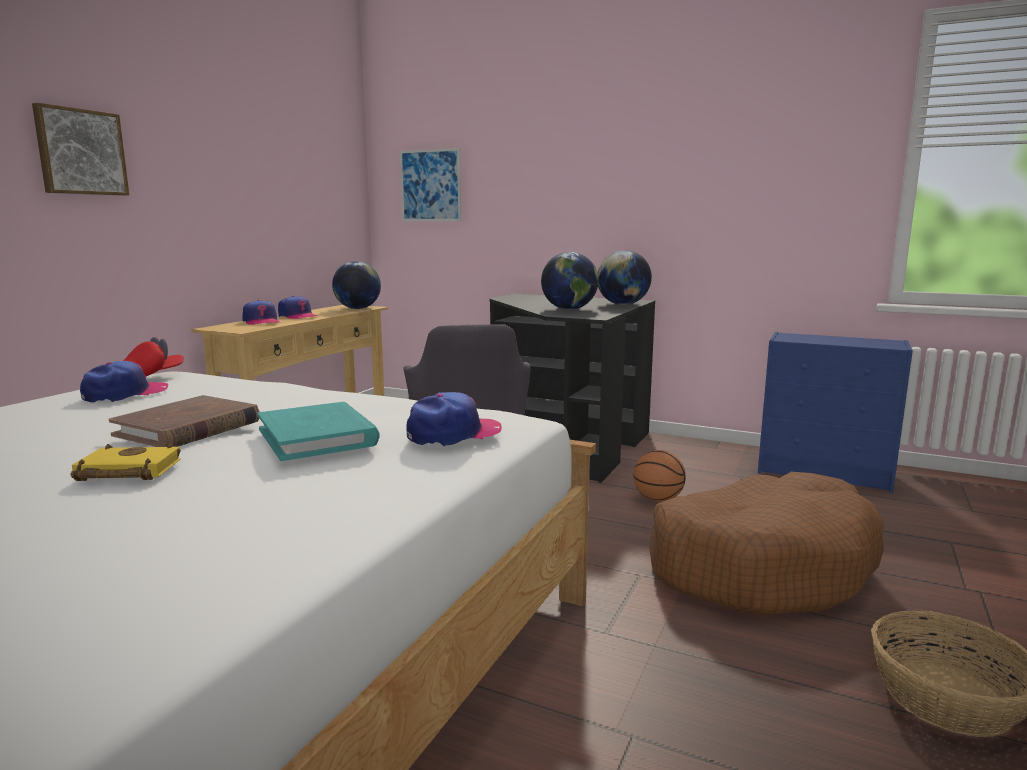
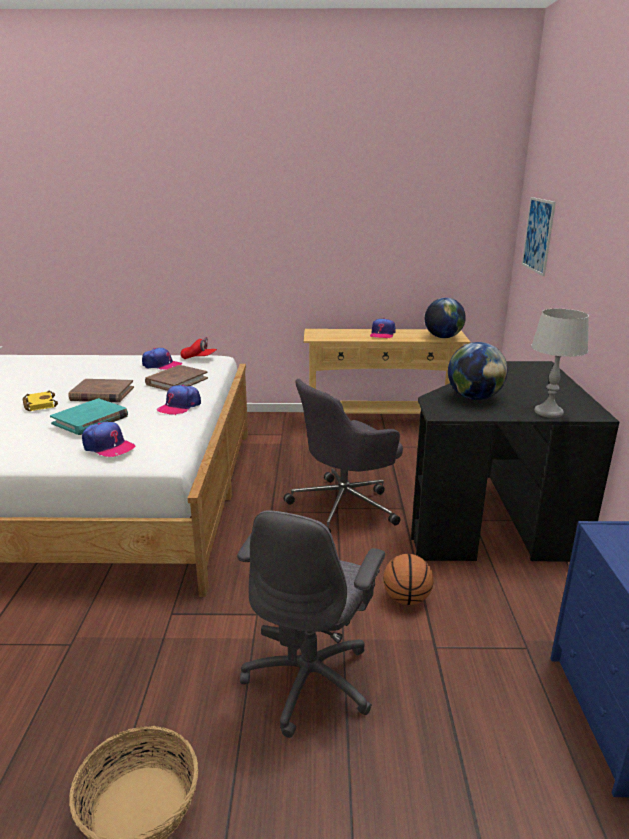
camera: 65 degrees right, 10 degrees up
(80, 152) = (244, 218): picture -> none
(232, 392) = (176, 381): none -> brown book
(261, 322) = (348, 333): cap -> cap (179, 406)
(623, 304) = (548, 412): globe -> grey table lamp
(760, 566) = (310, 680): brown dog bed -> grey office chair

